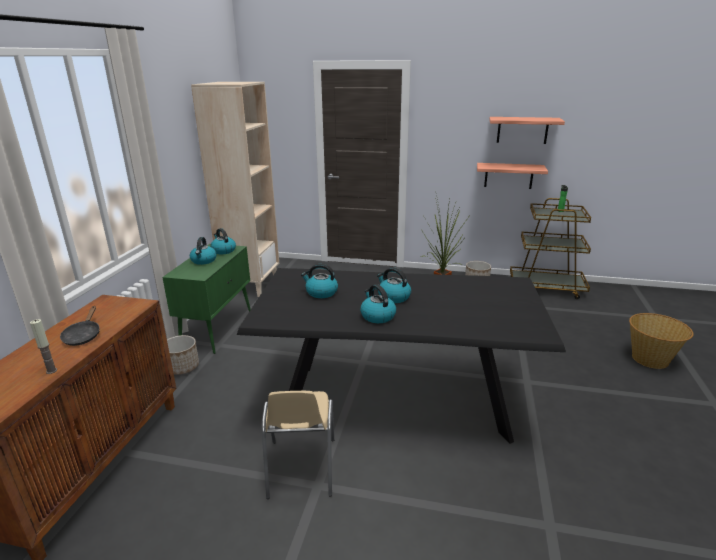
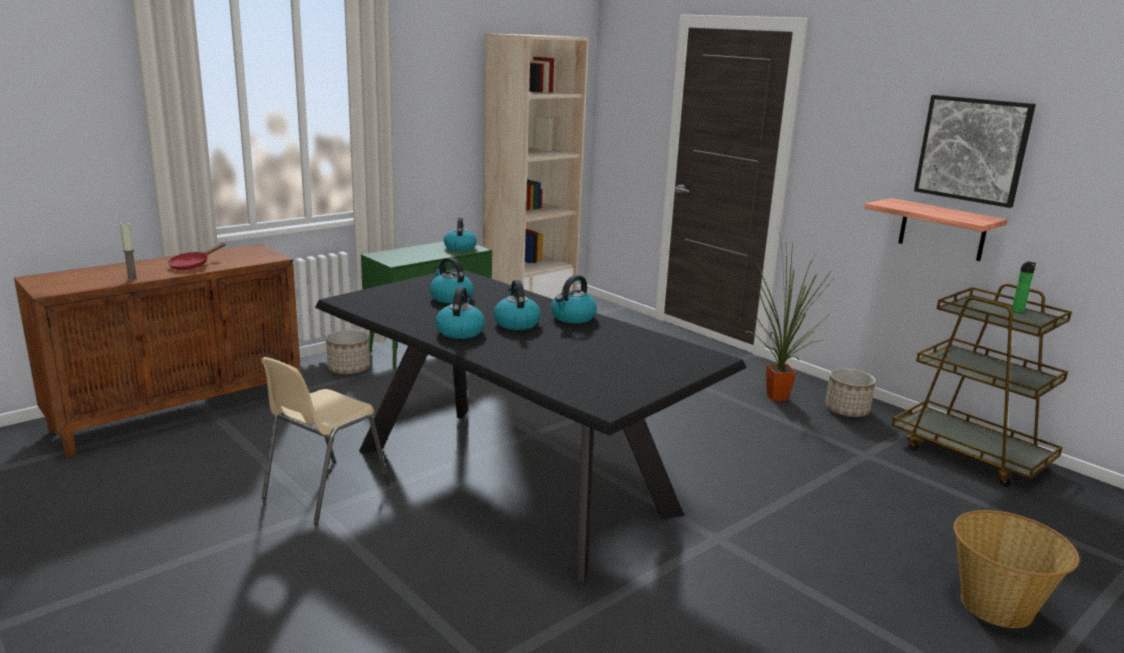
camera: 35 degrees right, 5 degrees down
(83, 336) = (192, 265): black frying pan -> red frying pan
(204, 261) = (423, 251): kettle -> kettle (573, 317)
(522, 130) = (972, 149): shelf -> picture

